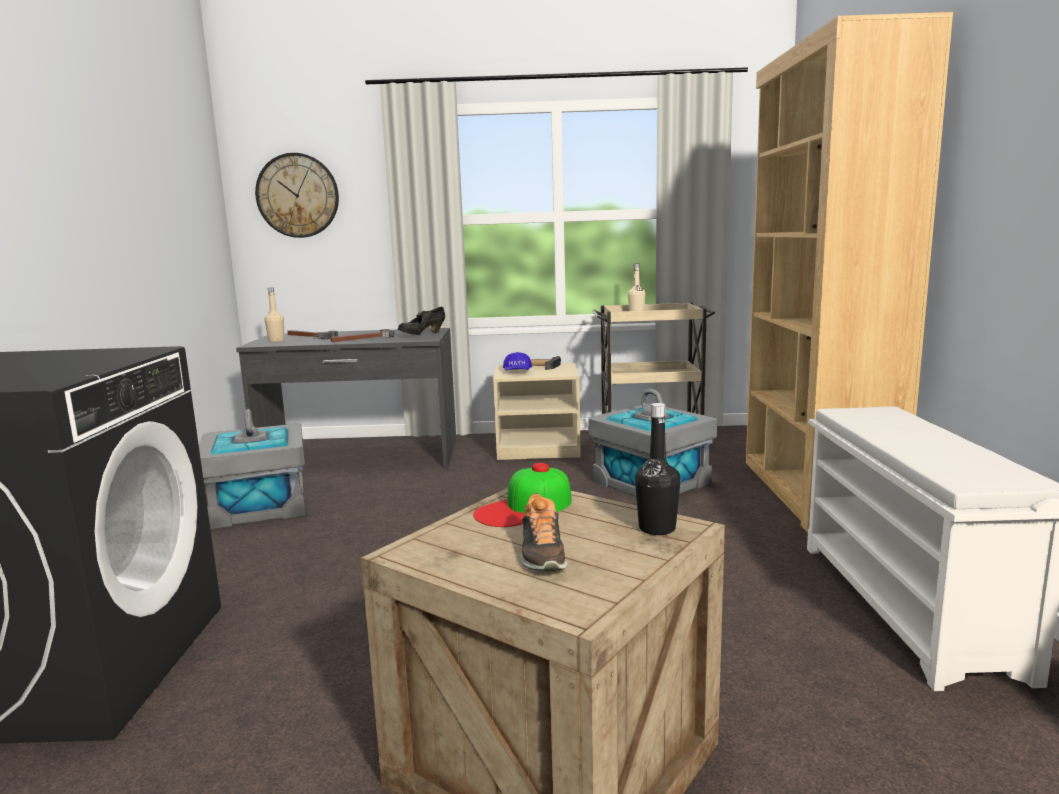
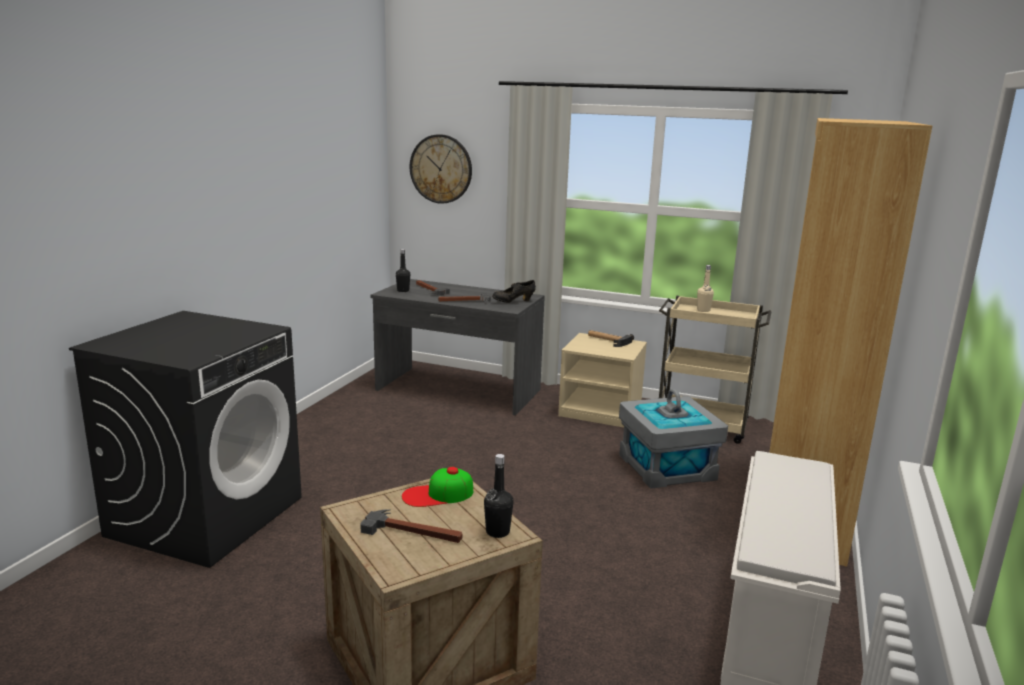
camera: 20 degrees right, 5 degrees up
(258, 506) = (363, 421): grey storage box -> none
(276, 341) = (403, 291): beige bottle -> black bottle
(517, 372) = (587, 346): blue cap -> none
(542, 554) = (413, 532): shoe -> hammer

